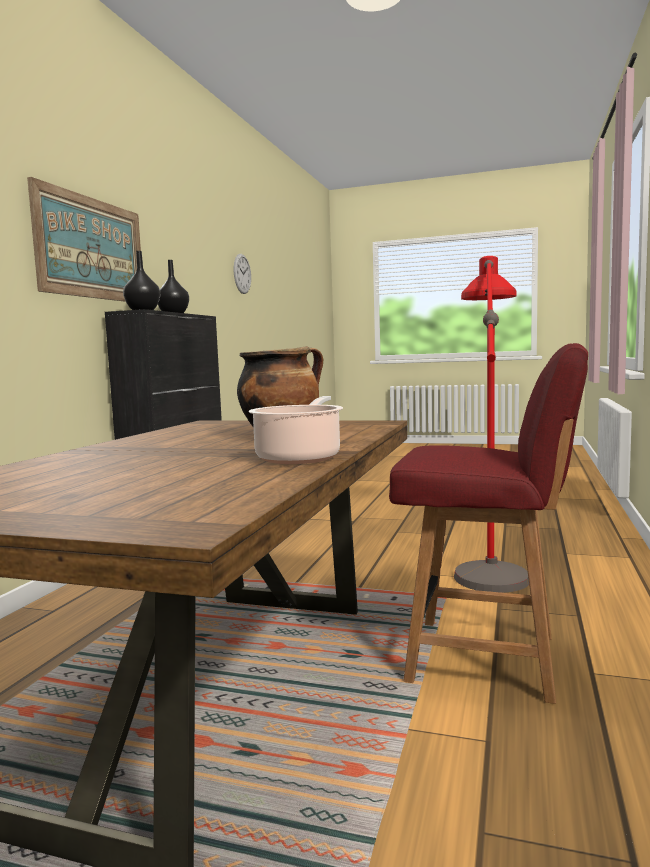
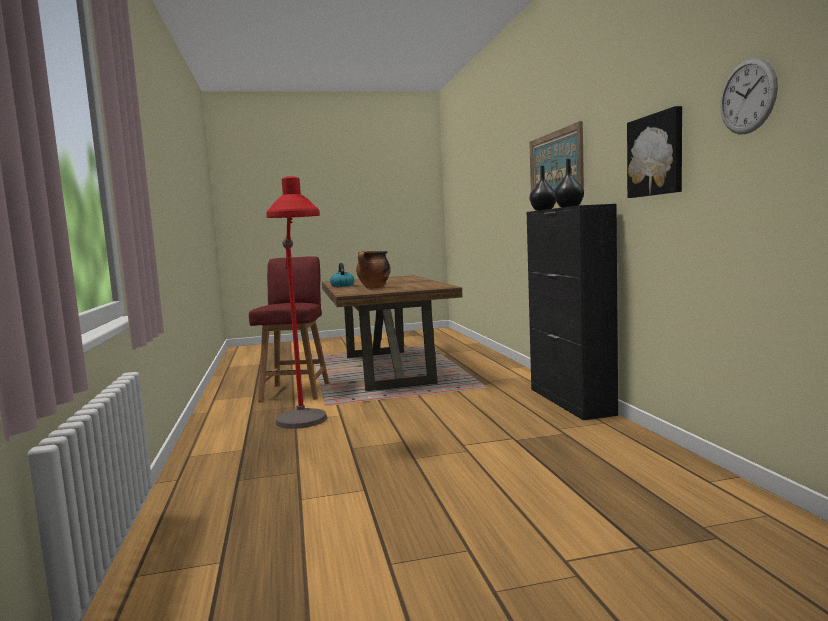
camera: 150 degrees right, 0 degrees up
(205, 286) = (656, 155): none -> picture
(300, 457) = (342, 286): cooking pot -> kettle
(487, 659) = (296, 391): red chair -> red chair turned 105 degrees clockwise

